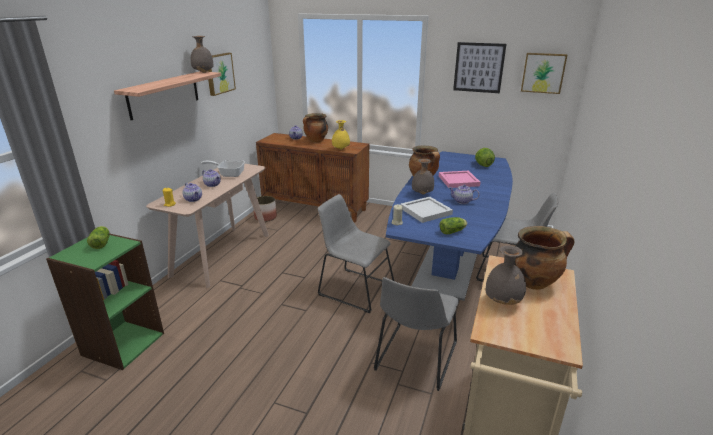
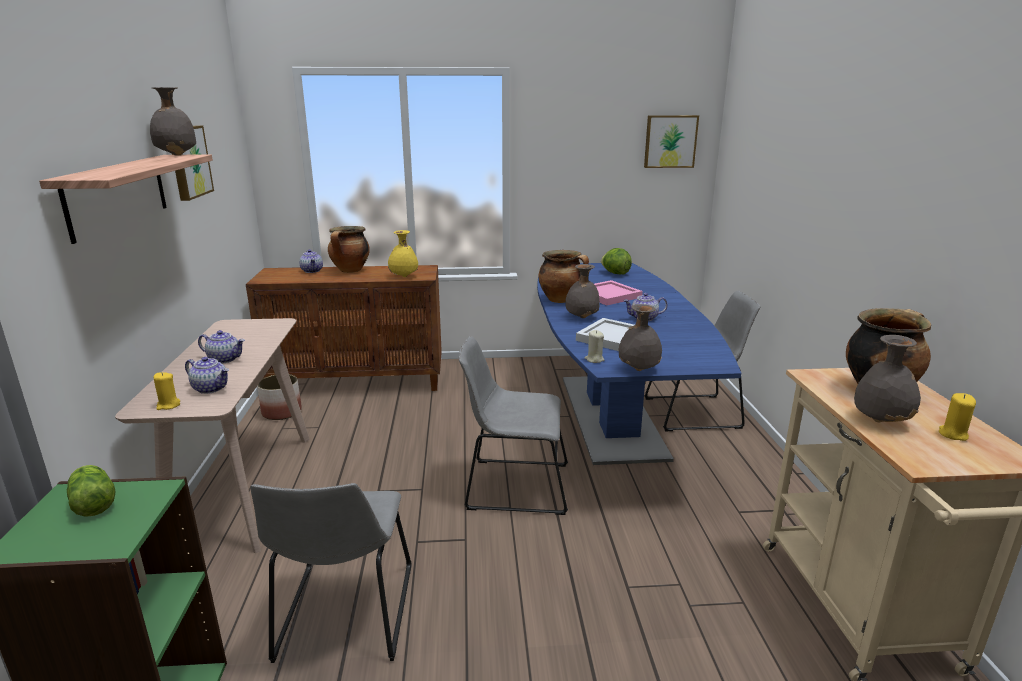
camera: 25 degrees left, 5 degrees down
(229, 174) = (239, 338): frying pan -> none
(415, 358) = (680, 560): grey chair -> grey chair (344, 617)
(416, 234) = (638, 369): none -> grey vase
(453, 231) = (679, 356): lettuce -> none
(478, 67) = (586, 139): picture -> none
(540, 322) = (952, 434): none -> yellow candle

